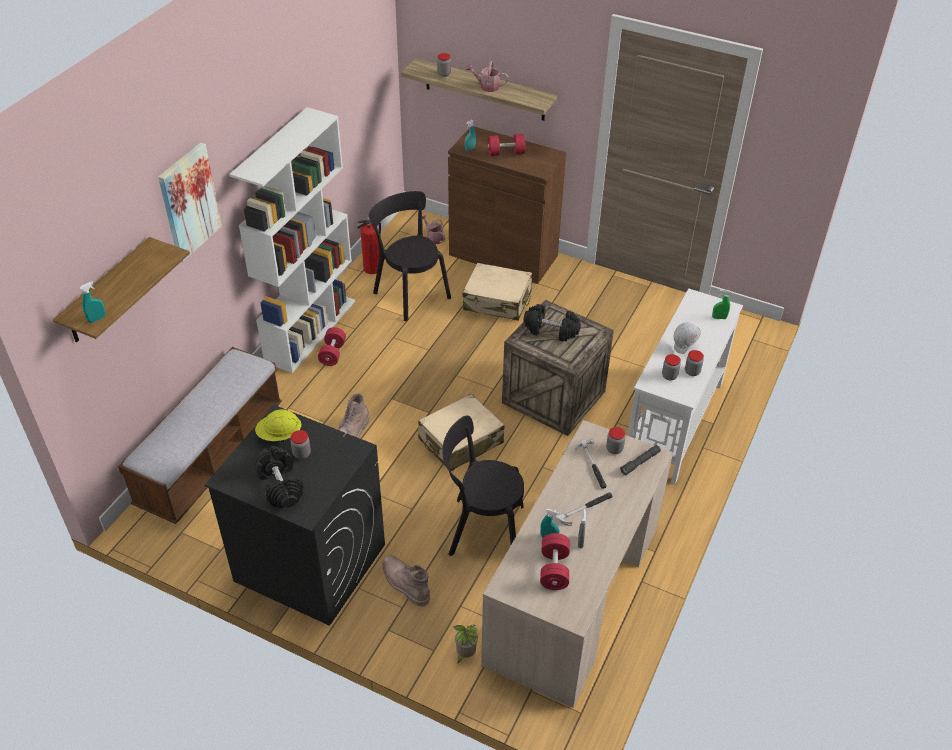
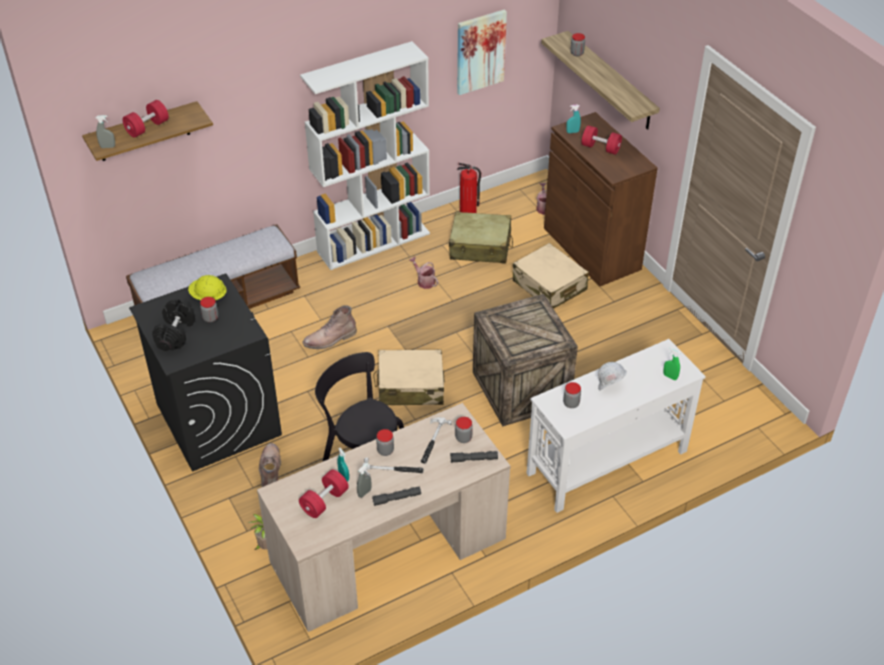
camera: 35 degrees right, 0 degrees up
(97, 319) = (108, 147): turquoise spray bottle -> grey spray bottle
(189, 202) = (248, 85): picture -> picture (480, 51)
(332, 353) = (374, 269): red dumbbell -> red dumbbell (147, 128)
(410, 293) = (480, 246): black chair -> beige suitcase
(487, 86) = (602, 78): watering can -> watering can (424, 281)
(551, 330) = (522, 322): black dumbbell -> none
(612, 531) = (397, 498): none -> grey flashlight
(692, 372) = (595, 410): jar -> jar (385, 451)

